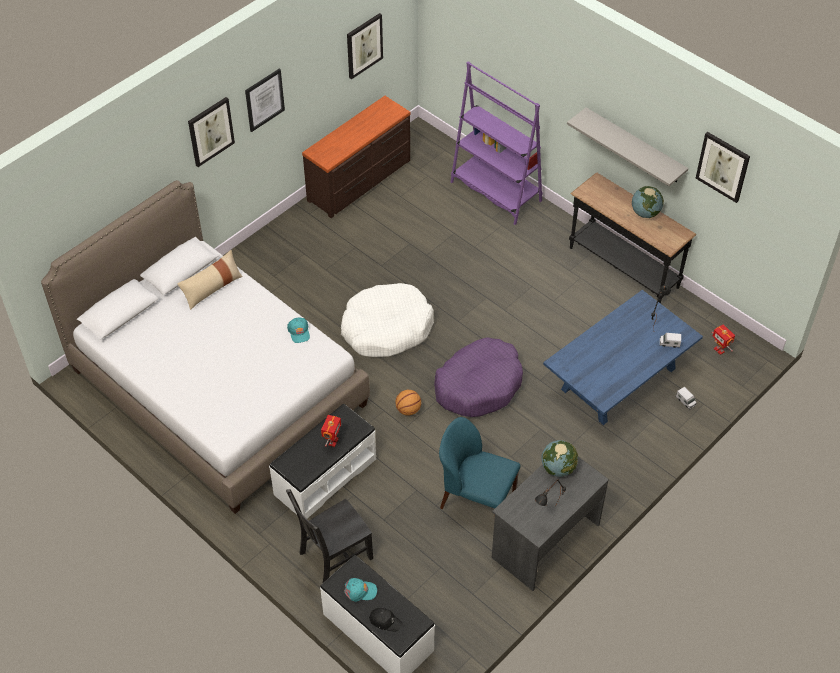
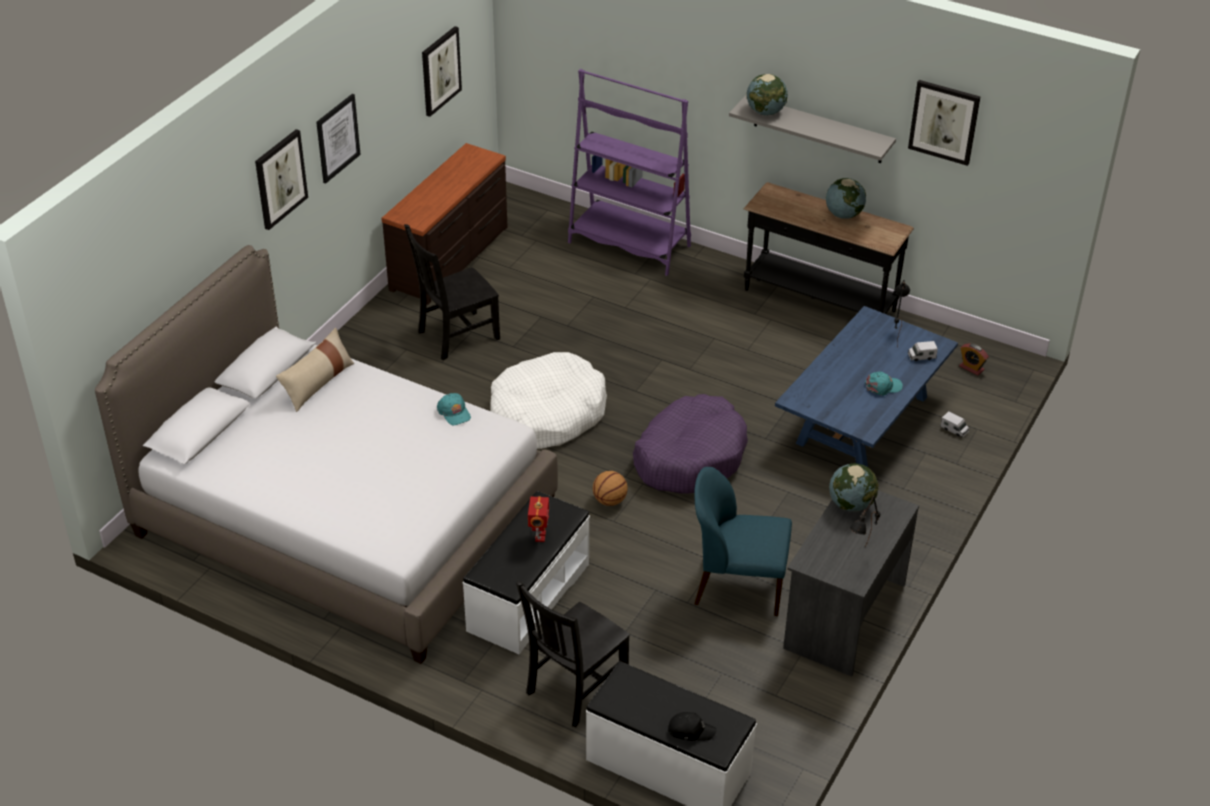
camera: 15 degrees left, 10 degrees down
(342, 249) = (456, 336): none -> black chair
(360, 591) = (643, 702): turquoise cap -> turquoise cap (883, 386)
(595, 126) = (765, 112): none -> globe
(719, 350) = (971, 368): toy robot -> alarm clock

